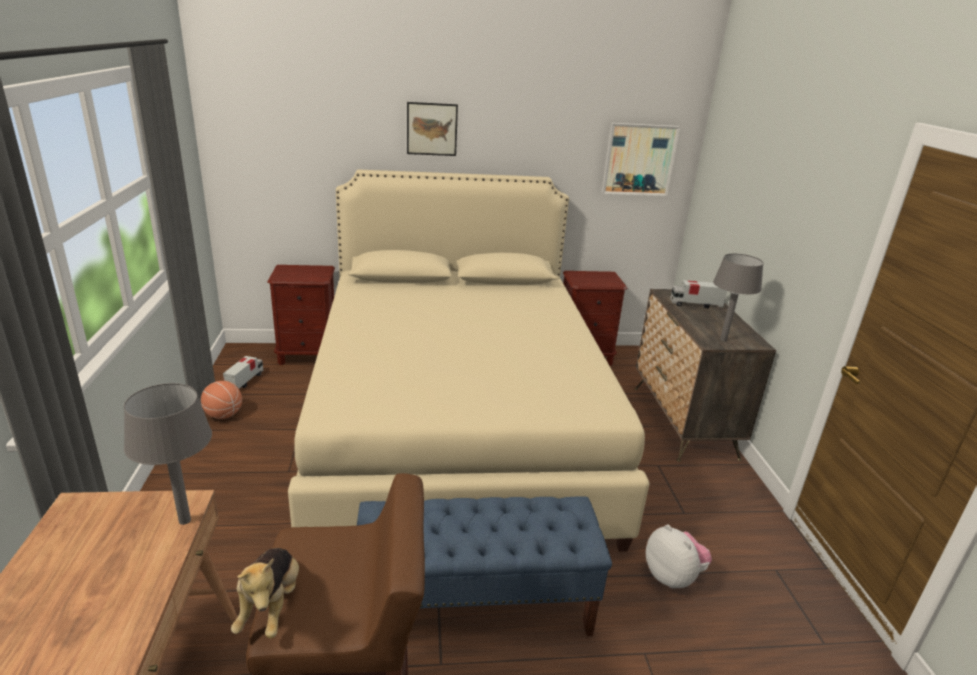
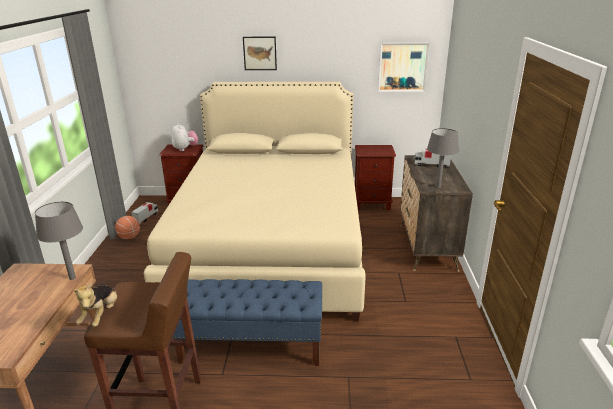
camera: 10 degrees right, 0 degrees up
(673, 576) = (383, 337): plush toy -> plush toy (185, 149)

